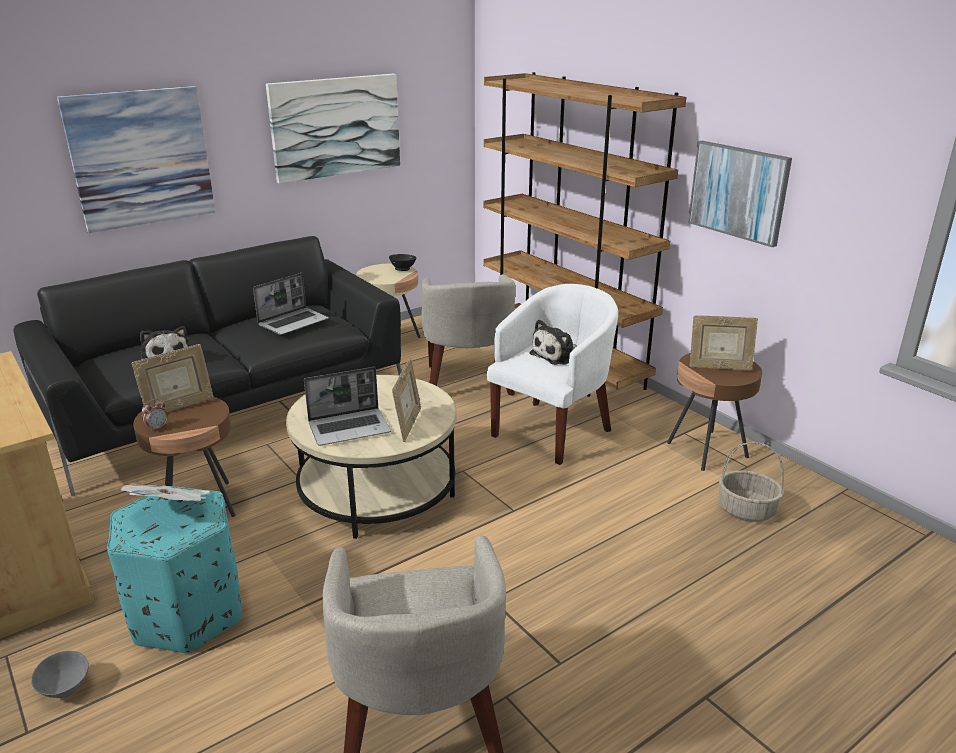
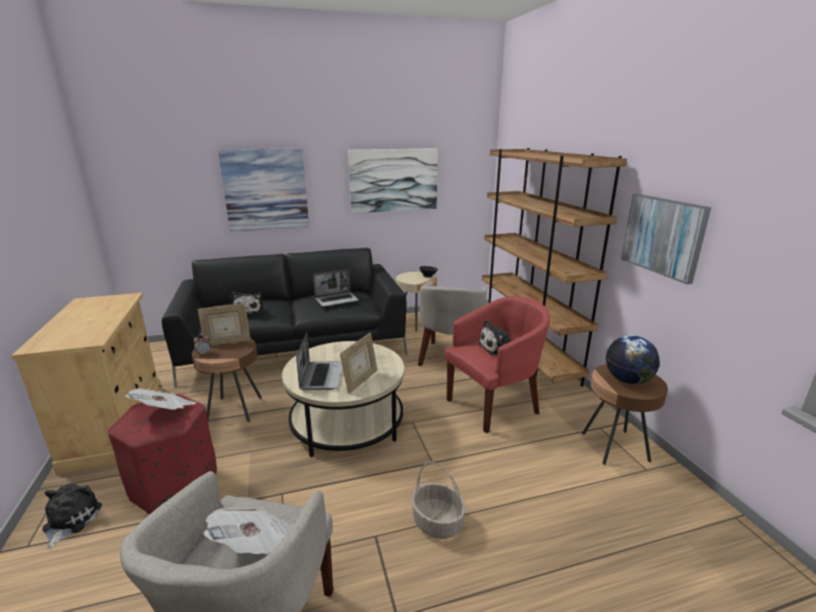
camera: 20 degrees right, 5 degrees down
(64, 689) = (70, 520): grey bowl -> plush toy
(187, 613) = (174, 485): turquoise ottoman -> red ottoman
(350, 428) = (321, 376): laptop -> laptop turned 90 degrees counterclockwise
(428, 608) = (256, 545): none -> newspaper
(552, 430) = (494, 404): white armchair -> red armchair
(719, 367) = (628, 380): picture frame -> globe
(745, 510) = (630, 511): basket -> basket (436, 523)

